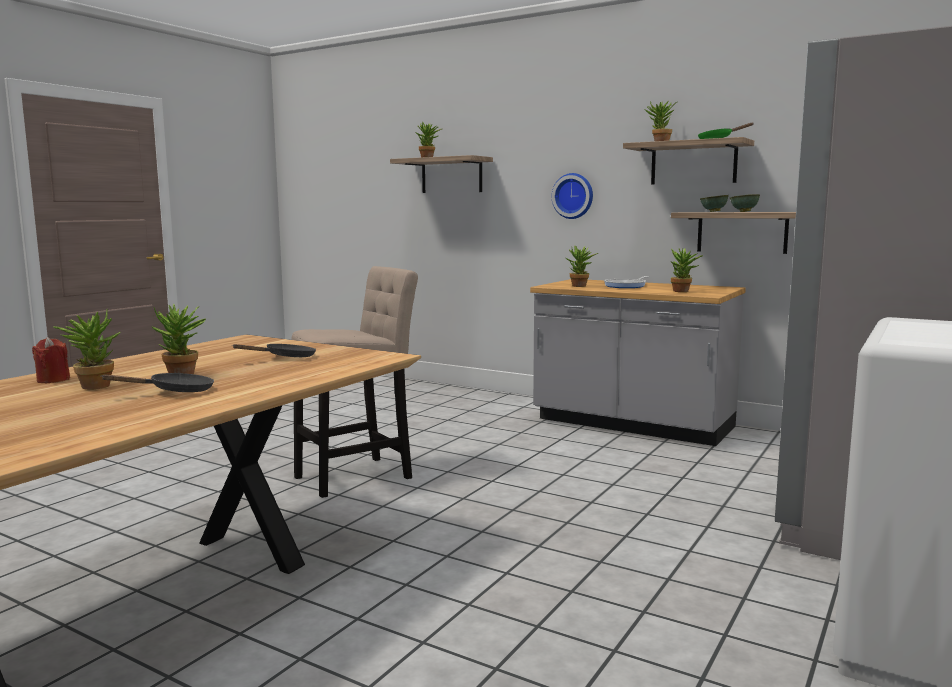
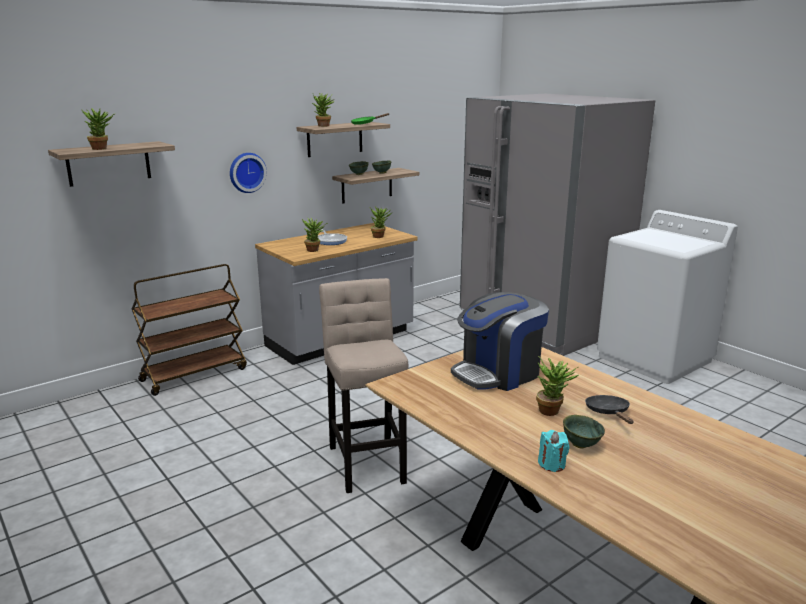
camera: 70 degrees left, 10 degrees up
(53, 380) = (552, 464): red candle -> turquoise candle
(93, 386) = (581, 444): potted plant -> green bowl
(286, 358) = (498, 373): black frying pan -> coffee machine
(478, 395) = (194, 374): none -> brown cart

